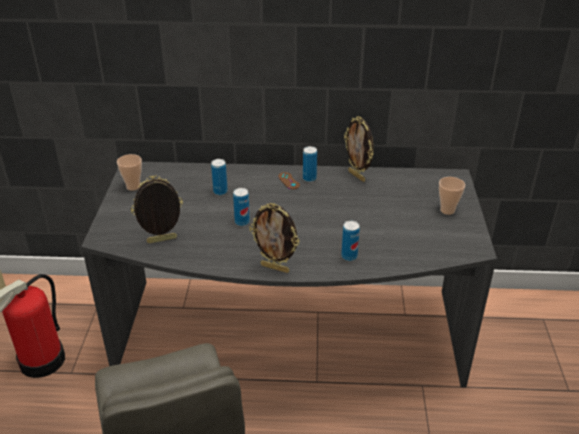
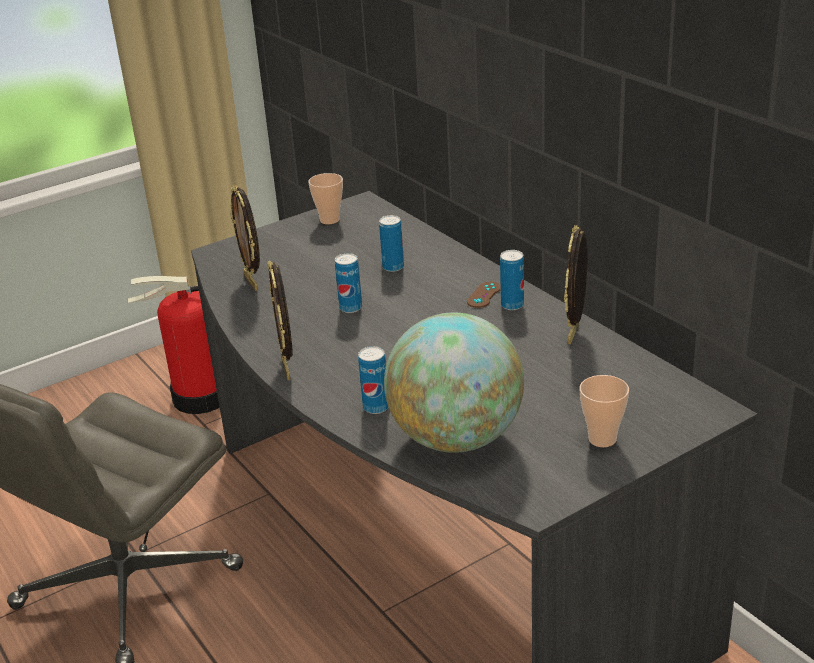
camera: 55 degrees right, 5 degrees down
(162, 241) = (252, 282): picture frame -> picture frame turned 150 degrees counterclockwise
(403, 246) = (456, 438): none -> globe

